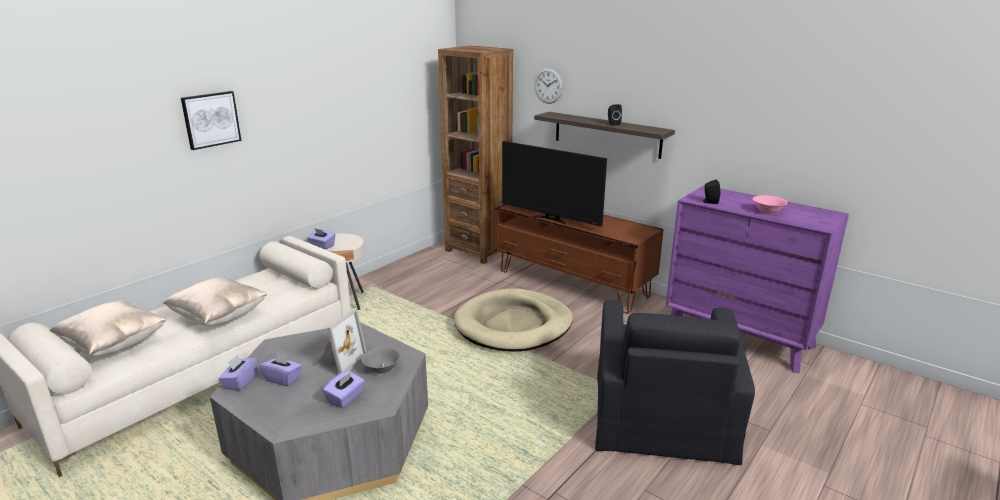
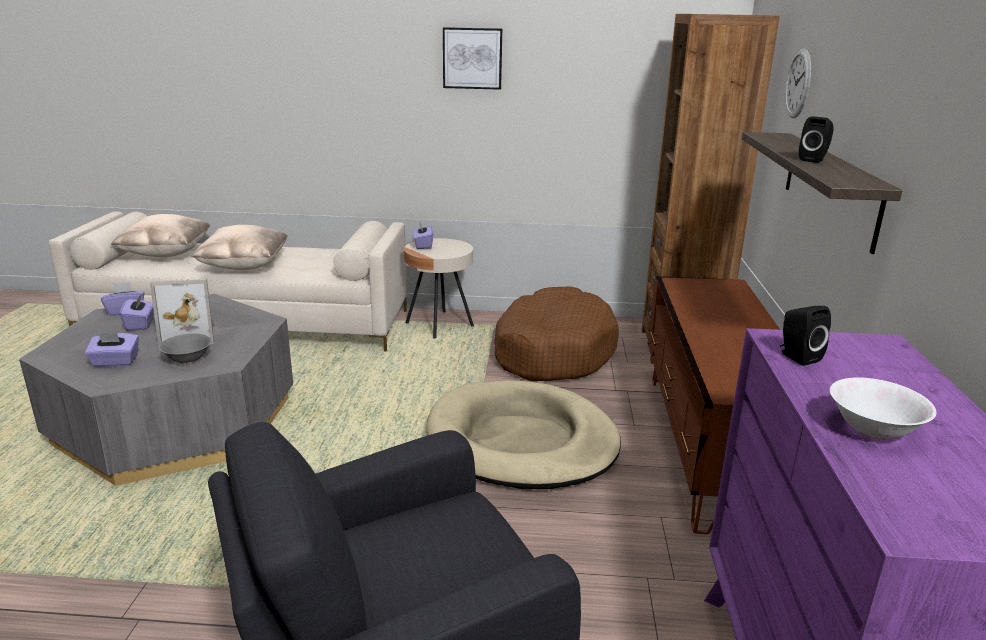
camera: 55 degrees right, 0 degrees up
(211, 119) = (330, 64): picture -> picture (472, 58)
(432, 282) = (552, 351): none -> brown dog bed
(551, 219) = (686, 315): television -> none
(767, 211) = (873, 430): pink bowl -> white bowl

